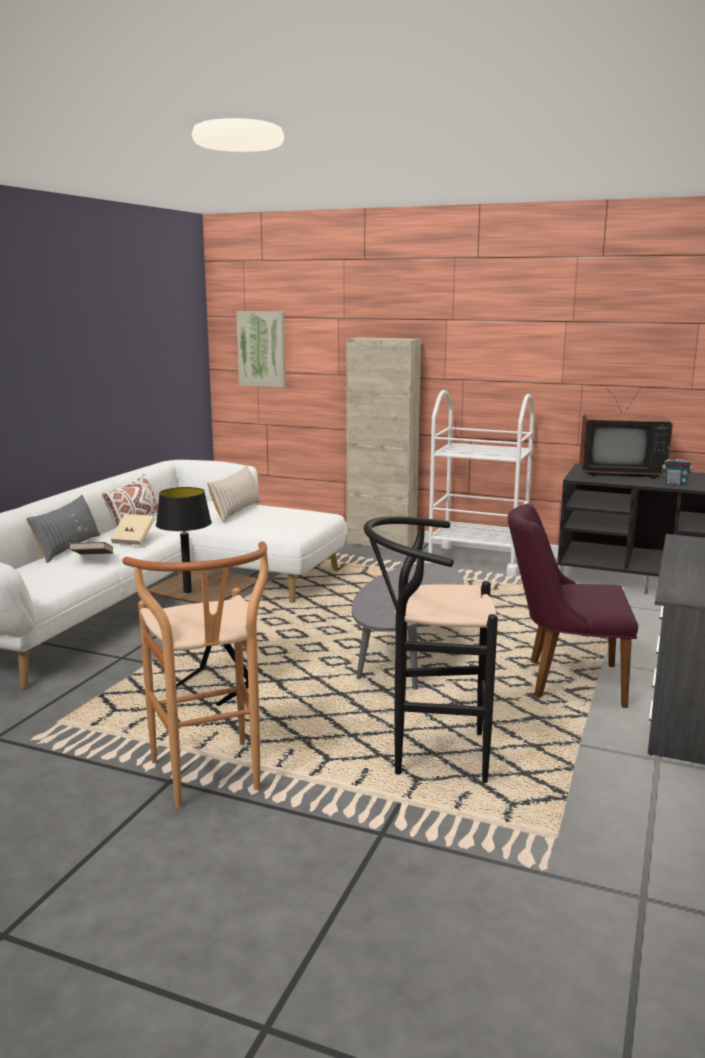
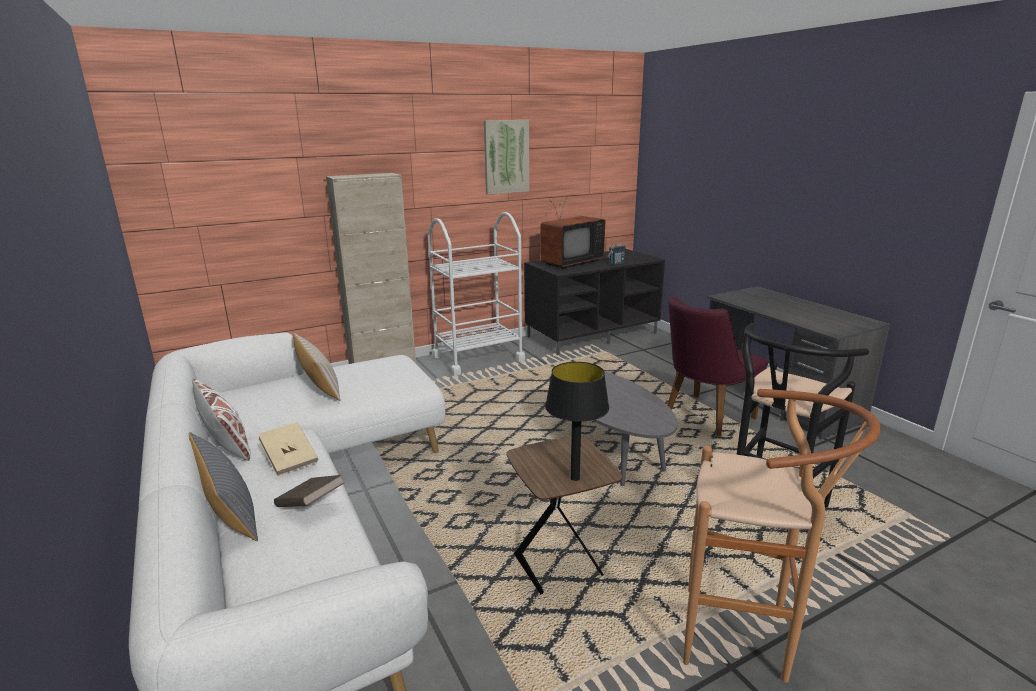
camera: 50 degrees left, 5 degrees up
(262, 349) = (202, 199): picture -> picture (506, 157)

